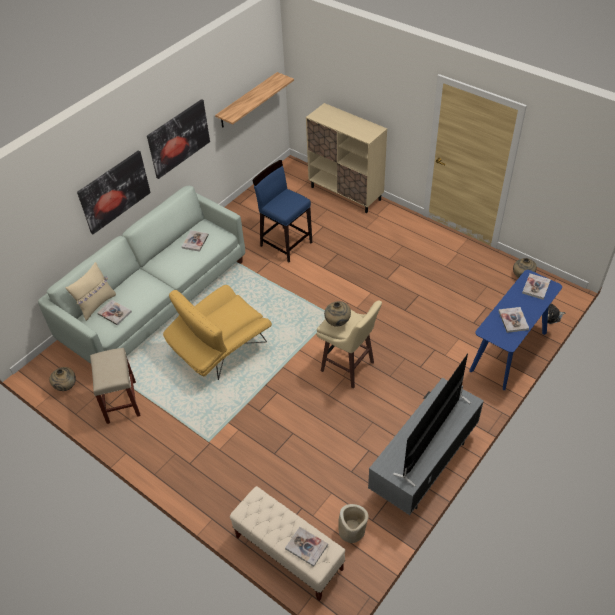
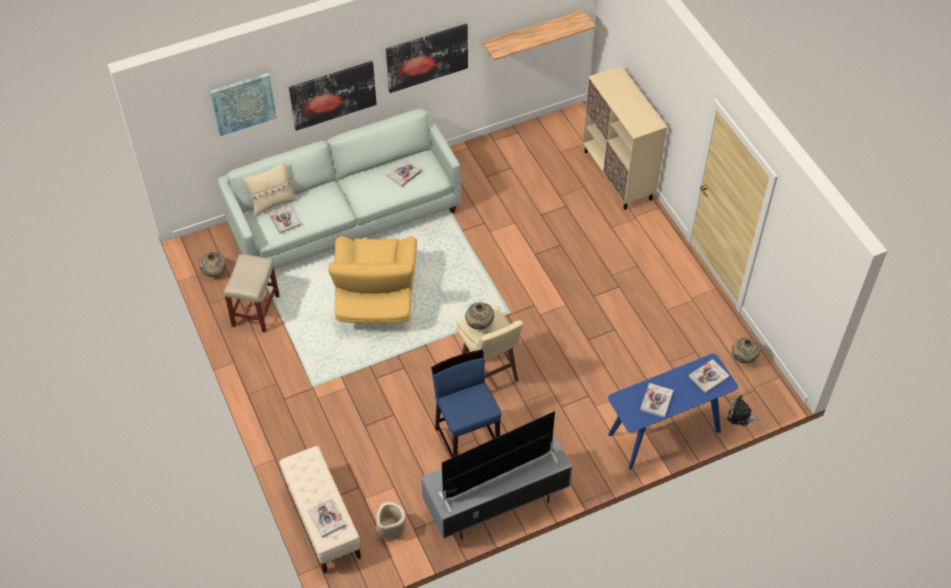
camera: 25 degrees right, 5 degrees up
(42, 218) = (243, 103): none -> picture
(220, 349) = (376, 298): yellow armchair -> yellow armchair turned 75 degrees counterclockwise
(286, 243) = (513, 209): blue stool -> blue stool (467, 440)

